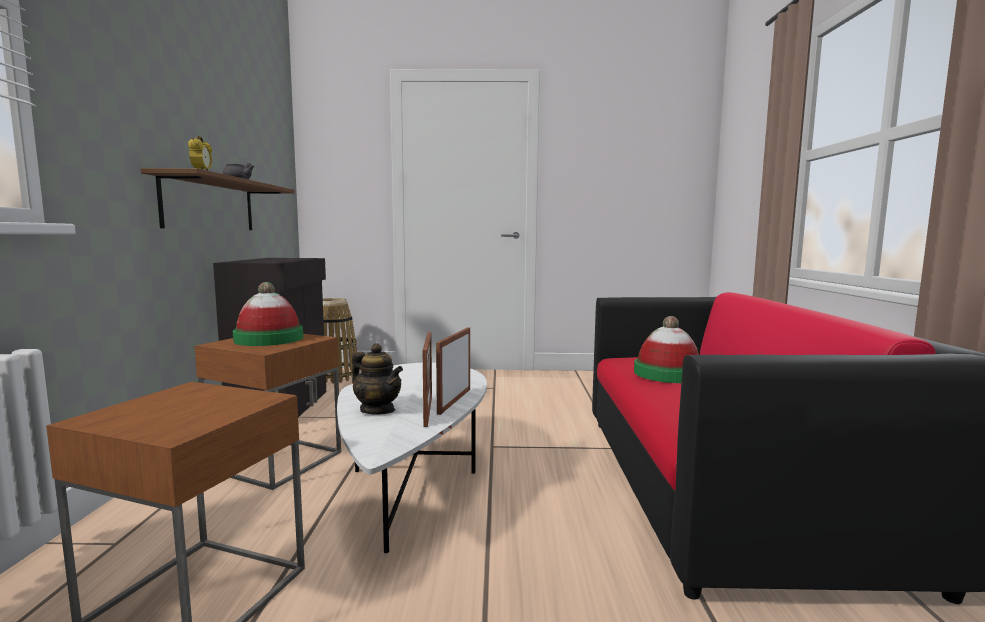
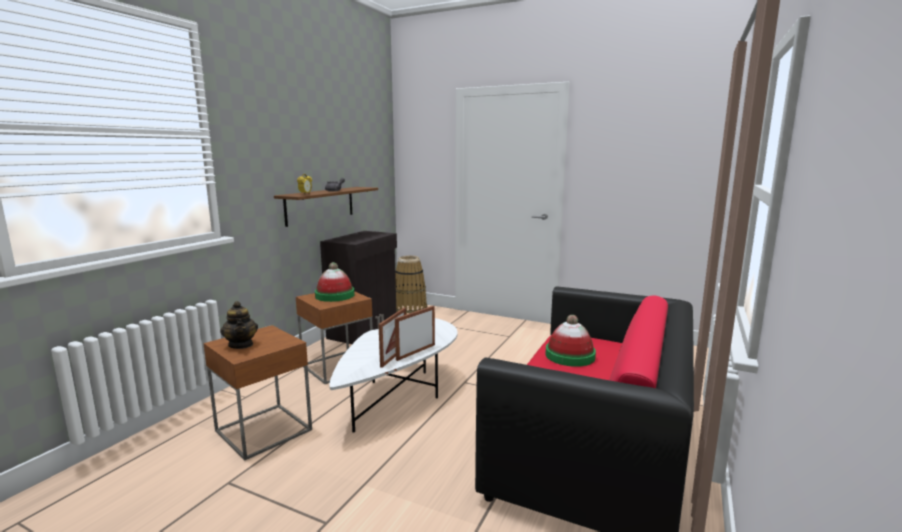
camera: 25 degrees right, 5 degrees up
(377, 410) = (368, 351): teapot -> teapot (241, 345)

